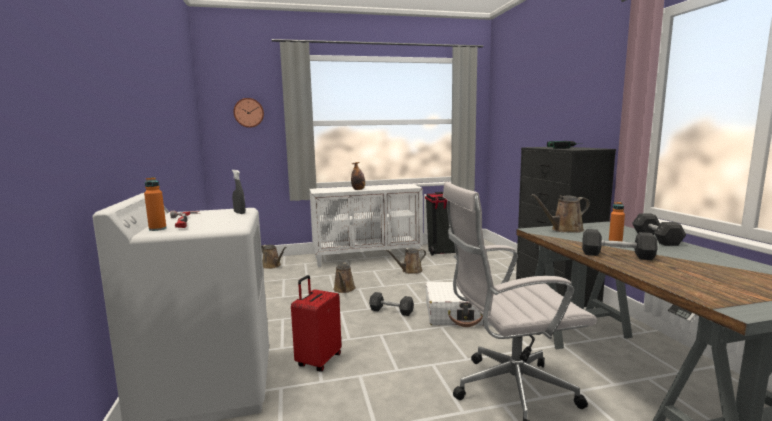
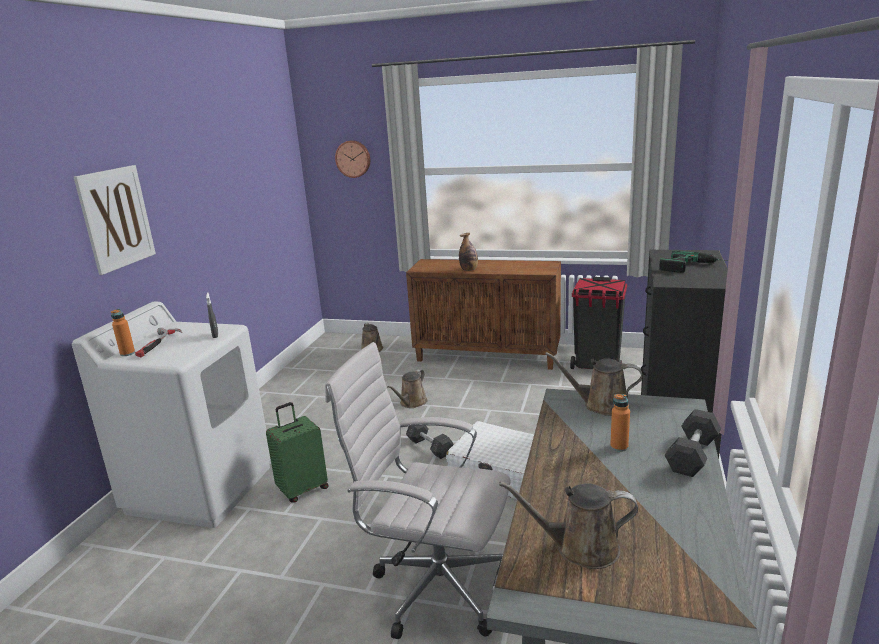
camera: 30 degrees right, 10 degrees up
(113, 98) = (116, 218): none -> picture
(318, 360) = (302, 489): red suitcase -> green suitcase
(367, 257) = (488, 356): white cabinet -> brown cabinet
(410, 271) = (515, 390): brown watering can -> brown watering can (580, 548)
(617, 255) = (568, 472): grey dumbbell -> none

